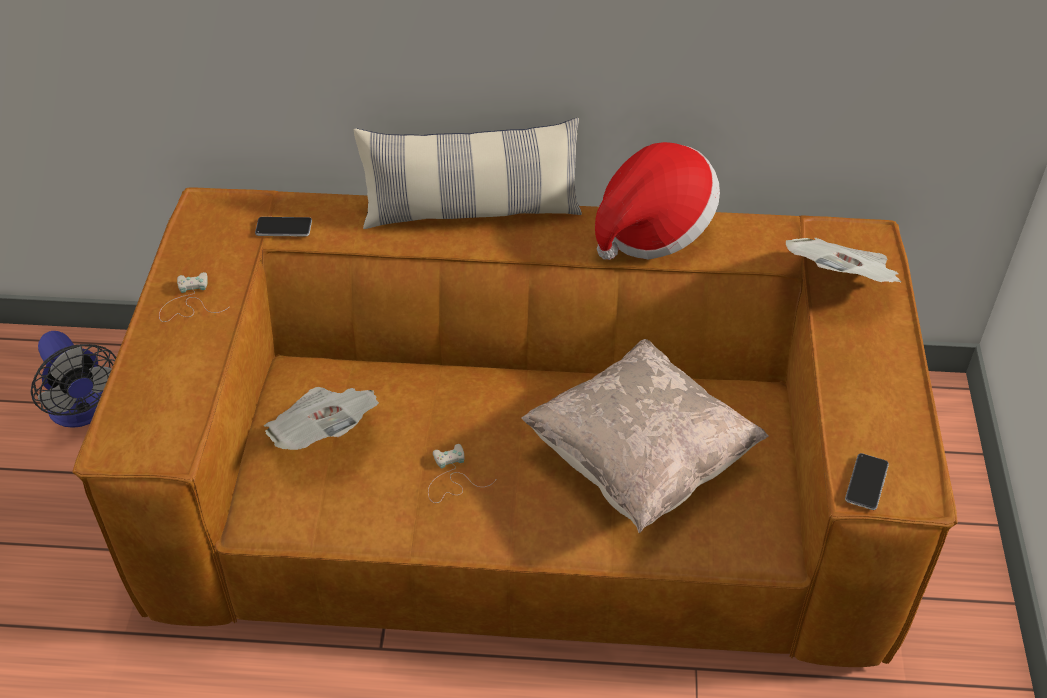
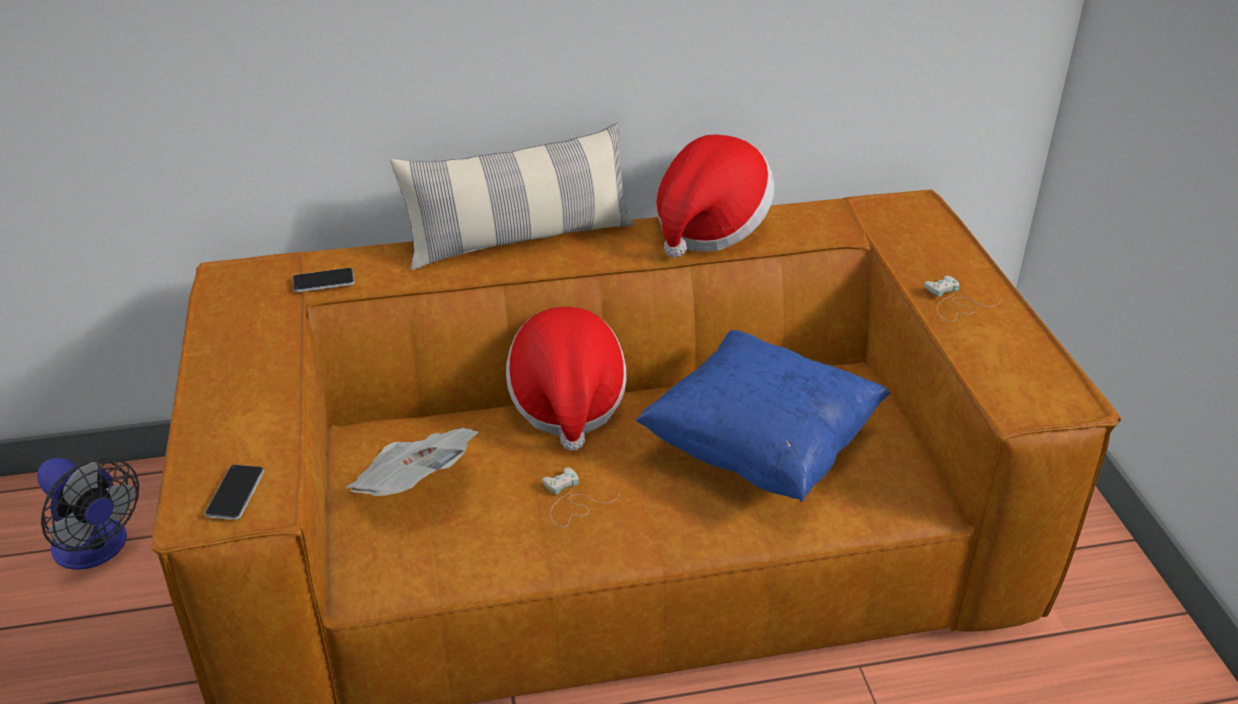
camera: 15 degrees left, 10 degrees down
(188, 302) = (239, 362): white game controller -> white game controller (953, 303)
(482, 376) = (567, 403): none -> hat
(640, 460) = (760, 449): beige pillow -> blue pillow
(841, 282) = (909, 242): newspaper -> none
(866, 482) = (1019, 400): phone -> phone (235, 493)

